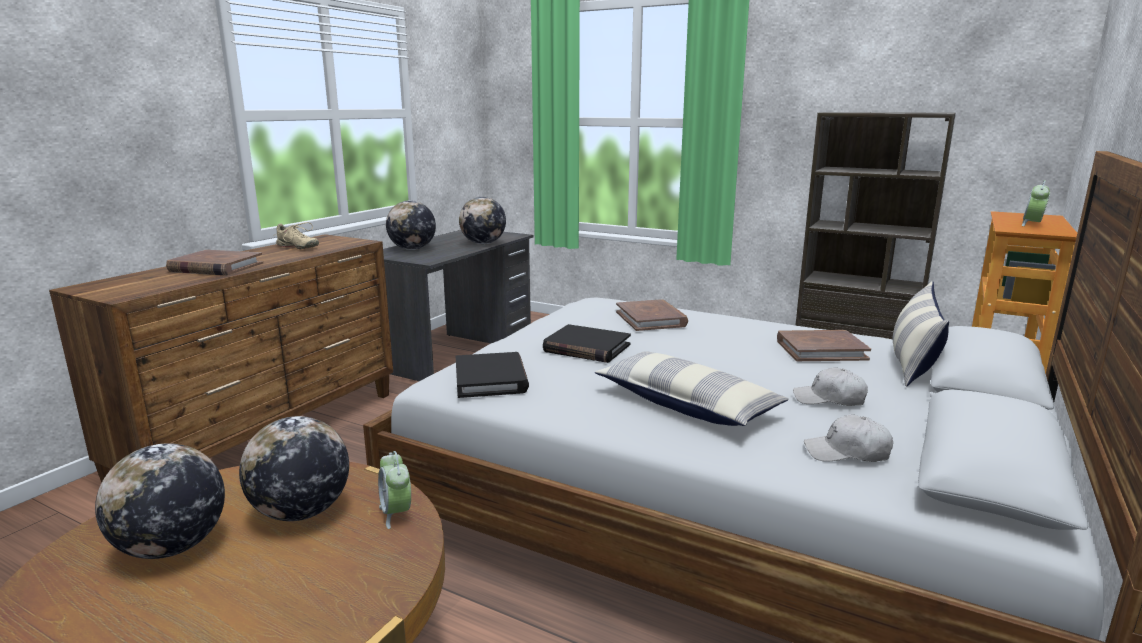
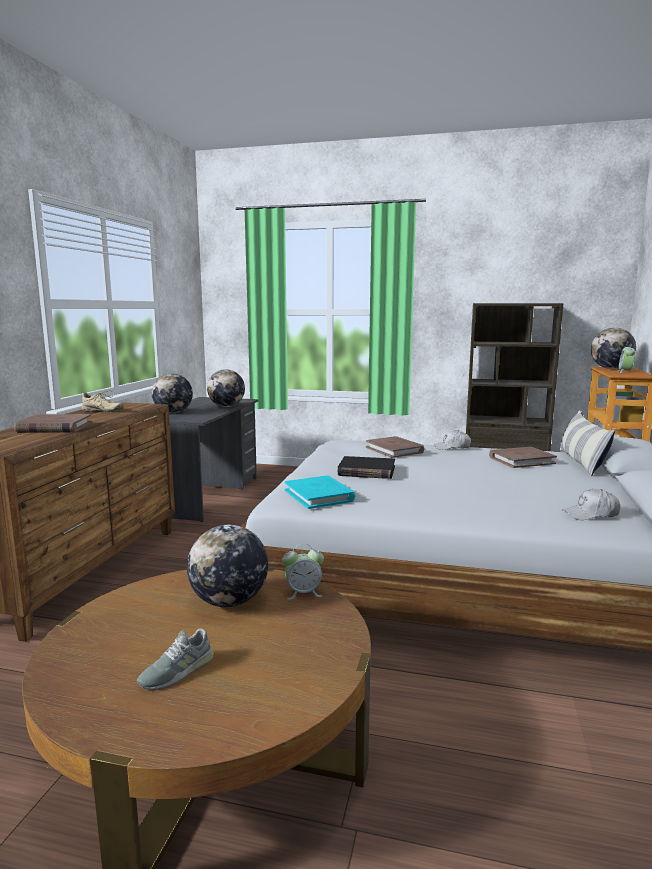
camera: 15 degrees left, 5 degrees down
(164, 600) = (177, 671): none -> grey shoe
(172, 547) = (146, 638): globe -> globe (611, 368)
(396, 513) = (303, 593): alarm clock -> alarm clock turned 60 degrees counterclockwise
(491, 379) = (319, 495): black book -> turquoise book
(687, 404) = (469, 498): pillow -> none
(829, 399) = (553, 487): white cap -> white cap (452, 447)

